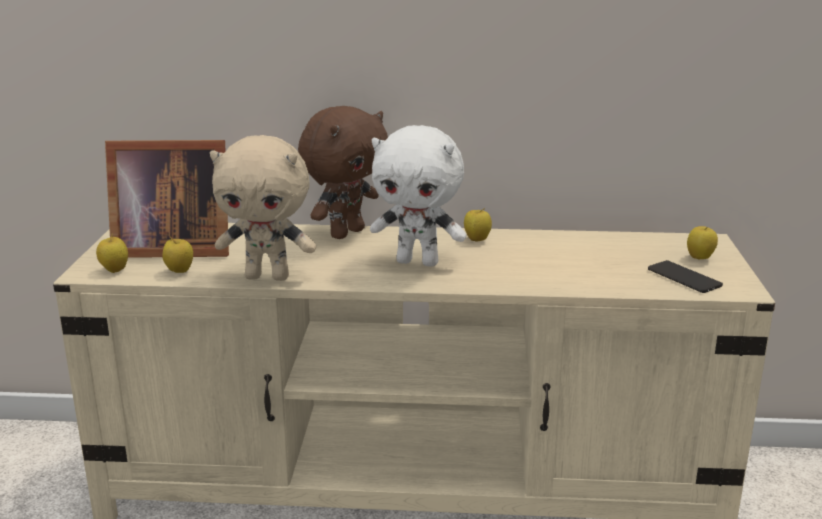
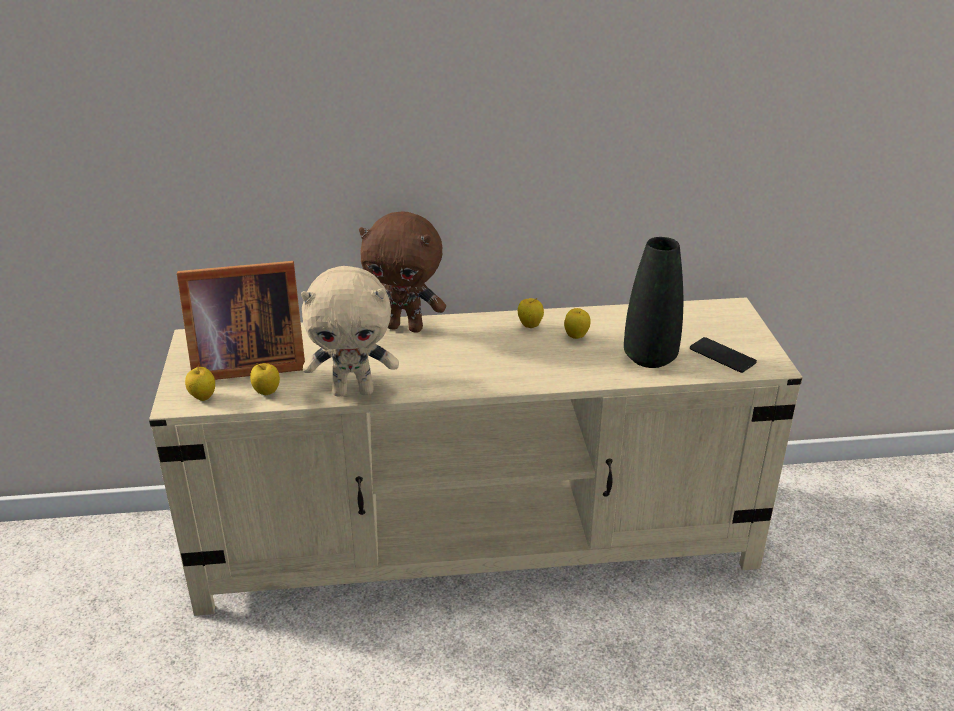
camera: 10 degrees left, 10 degrees up
(346, 233) = (405, 327): brown plush toy -> brown plush toy turned 75 degrees clockwise
(418, 262) = (485, 359): white plush toy -> none
(600, 274) = (650, 358): none -> black vase
(700, 258) = (730, 330): apple -> apple (576, 336)

